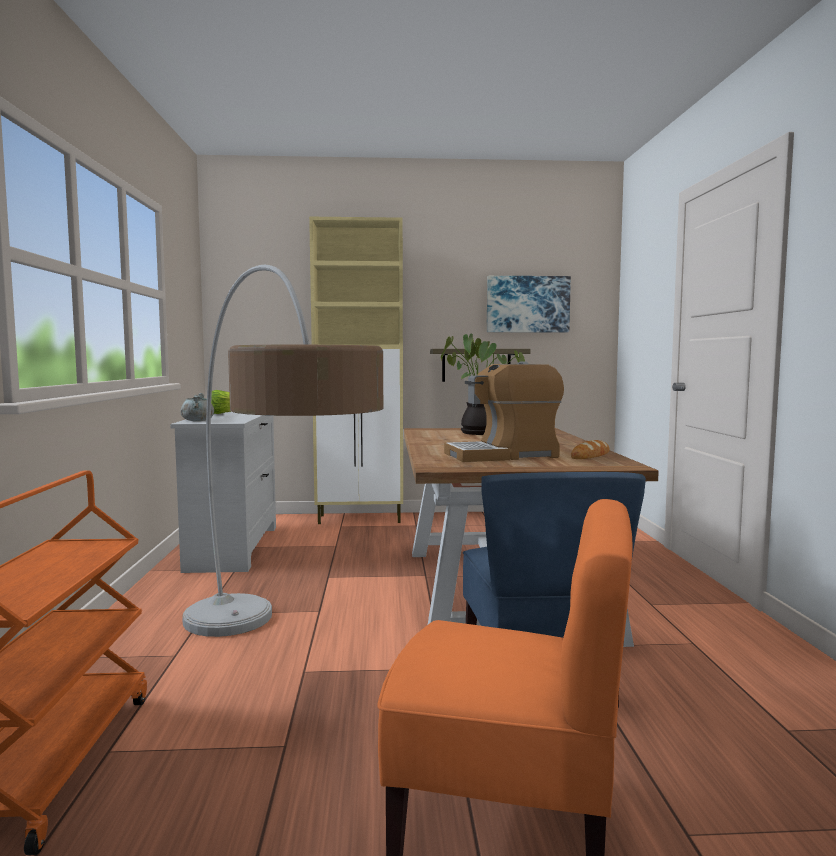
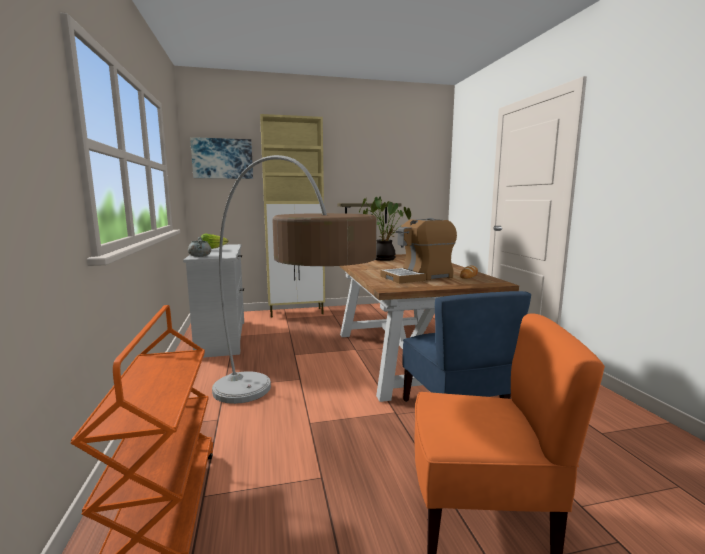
camera: 10 degrees left, 5 degrees up
(527, 304) = (397, 174): picture -> picture (222, 158)

